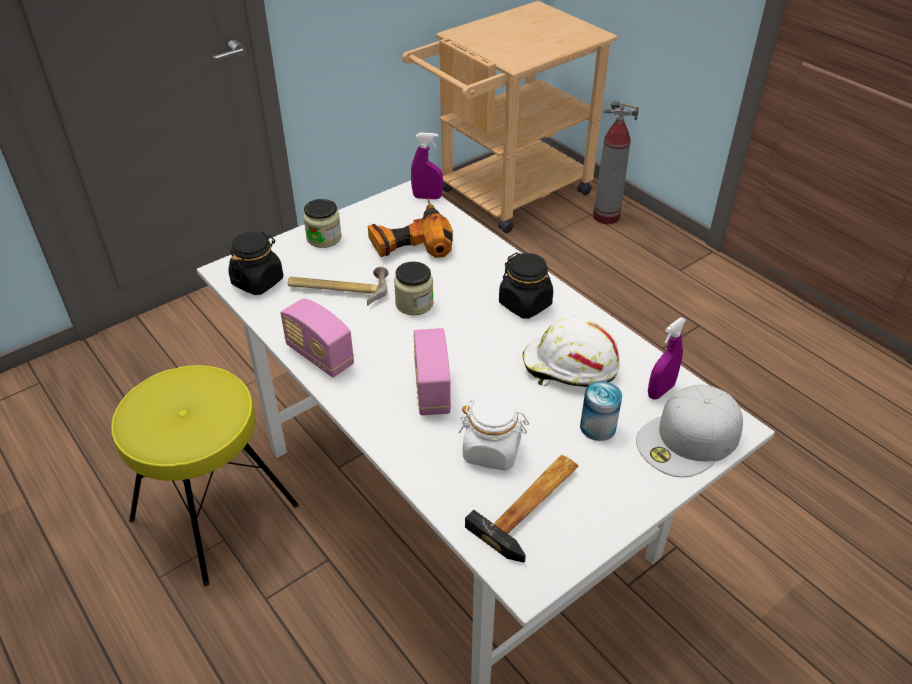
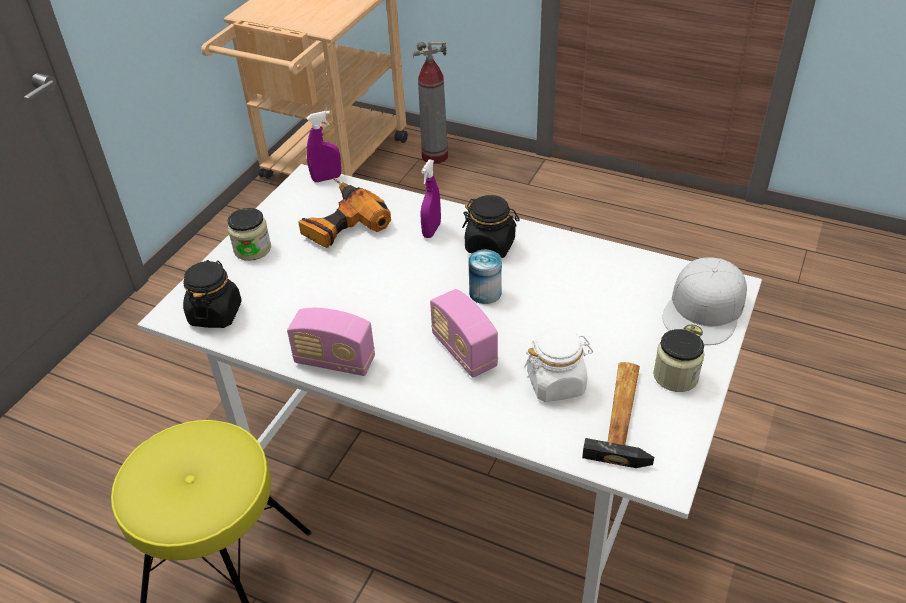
camera: 25 degrees left, 0 degrees up
(339, 288) = (305, 291): hammer -> none
(414, 303) = (389, 280): jar -> jar (675, 376)
(569, 367) = (568, 287): white hard hat -> none
(597, 427) = (627, 328): can -> can (485, 293)
(660, 391) = (655, 279): purple spray bottle -> purple spray bottle (431, 230)

